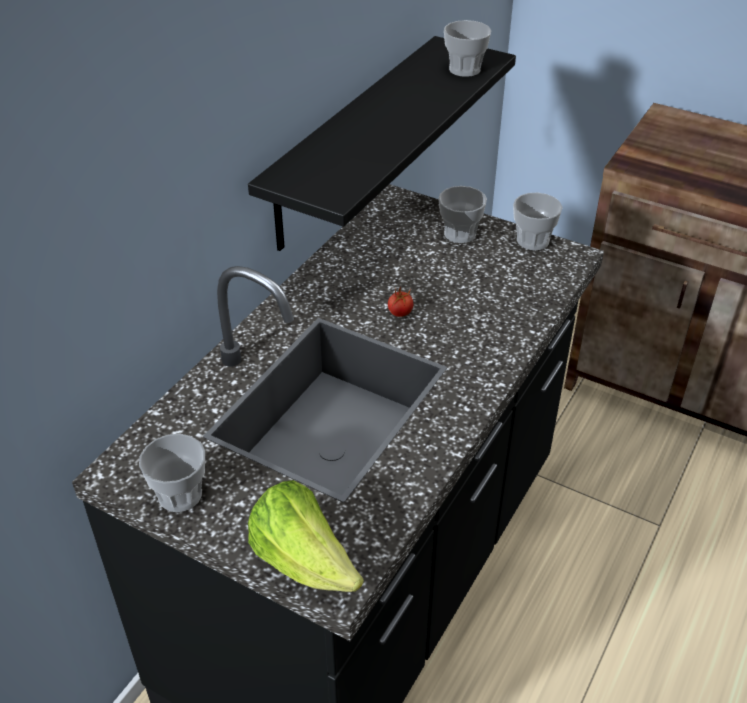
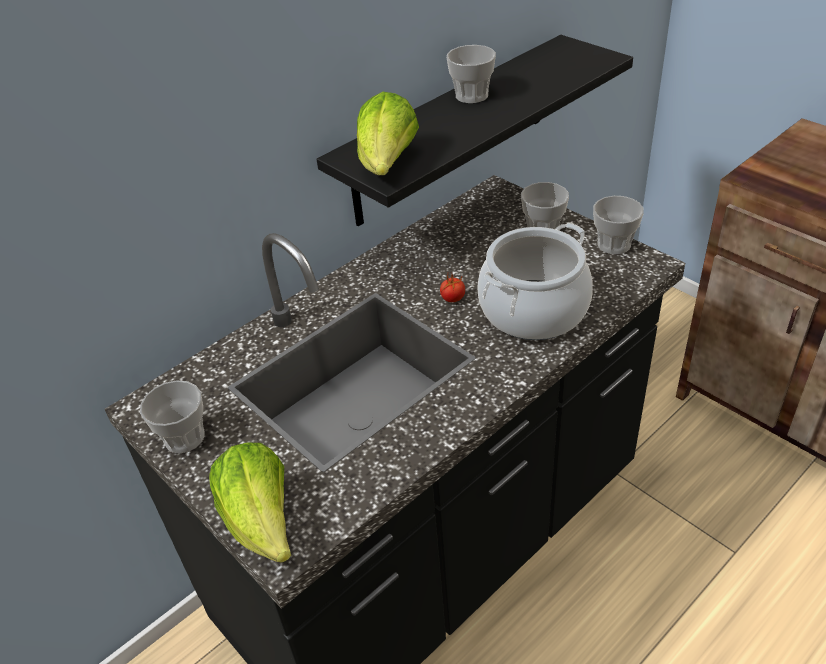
camera: 20 degrees right, 0 degrees up
(328, 183) = (387, 165): none -> lettuce
(464, 69) = (573, 67): cup -> cup (472, 96)
(482, 314) = (533, 310): none -> cooking pot

